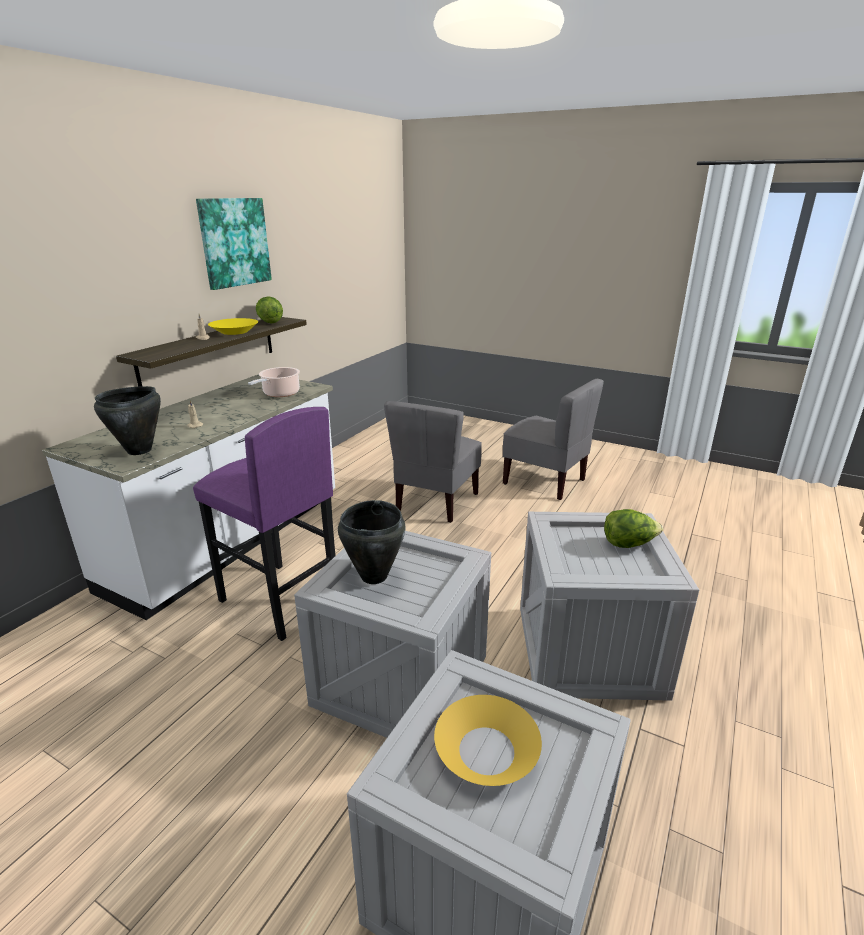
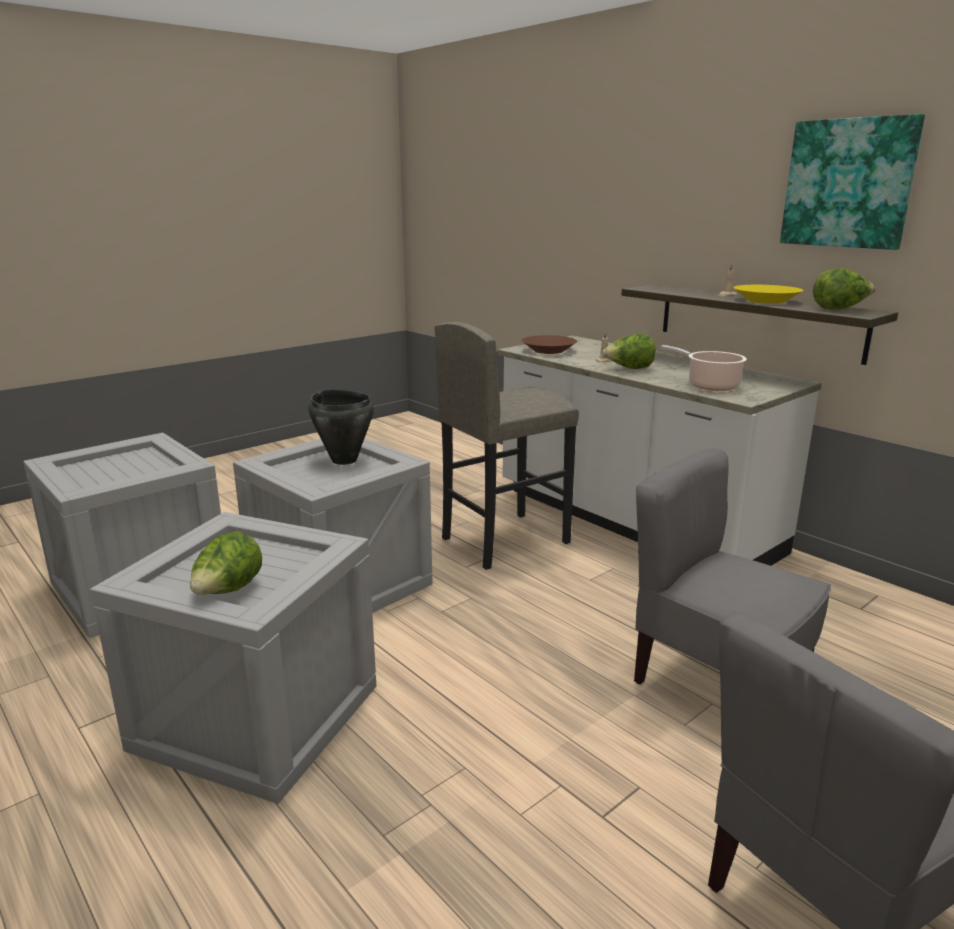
camera: 110 degrees right, 5 degrees down
(140, 450) = (548, 350): black cooking pot -> brown bowl
(229, 416) = (629, 369): none -> lettuce
(279, 601) = (504, 540): purple stool -> grey stool
(486, 749) = (130, 467): yellow bowl -> none

